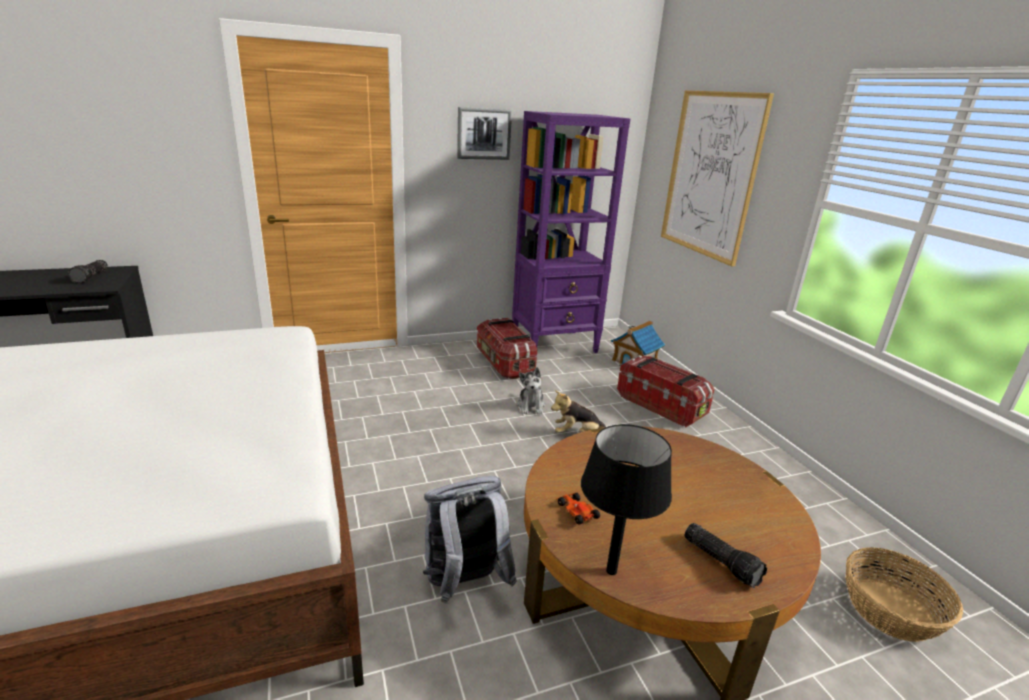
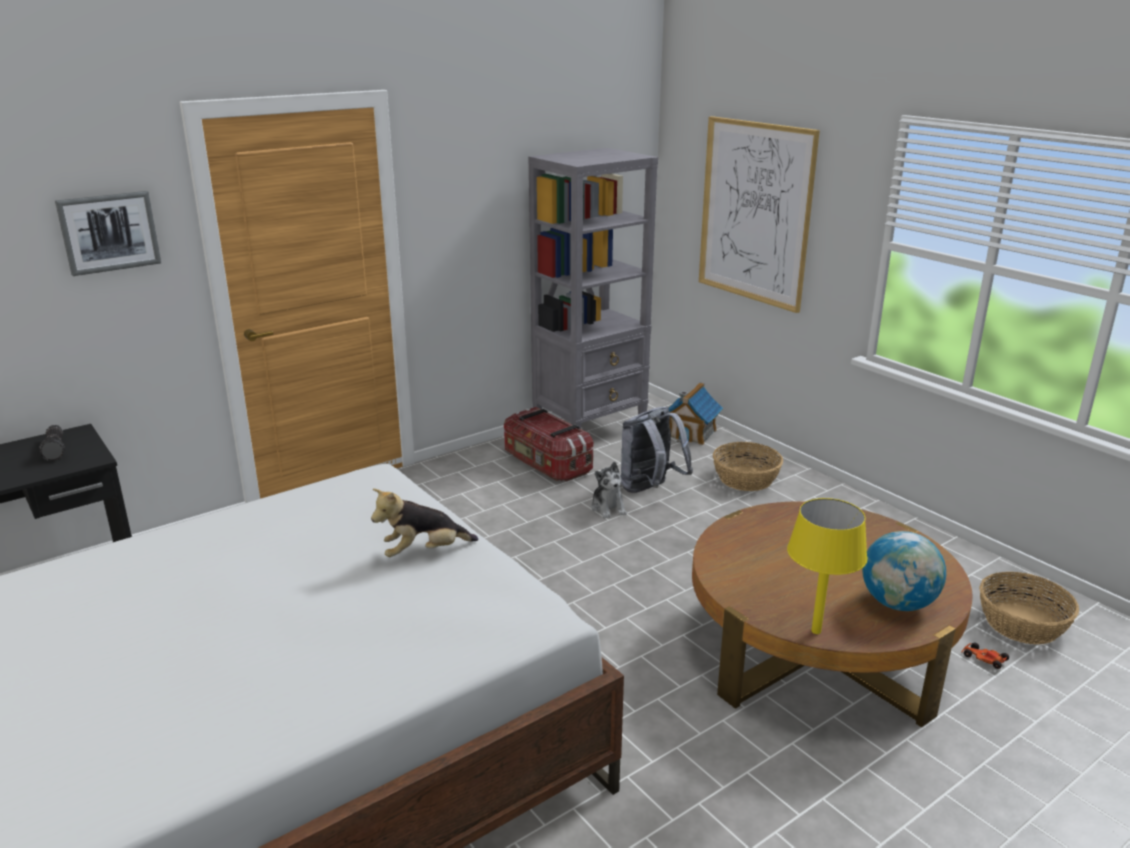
camera: 15 degrees left, 0 degrees up
(464, 583) = (653, 692): grey backpack -> grey backpack (650, 489)
(483, 134) = (485, 189): picture -> picture (109, 232)
(555, 345) = (590, 430): purple bookcase -> grey bookcase
(576, 511) = (758, 592): toy car -> toy car (983, 659)
(577, 433) = (675, 528): plush toy -> plush toy (424, 552)
(611, 571) = (815, 631): black table lamp -> yellow table lamp
(661, 405) = (745, 479): storage box -> basket
(722, 561) = (897, 603): flashlight -> globe

